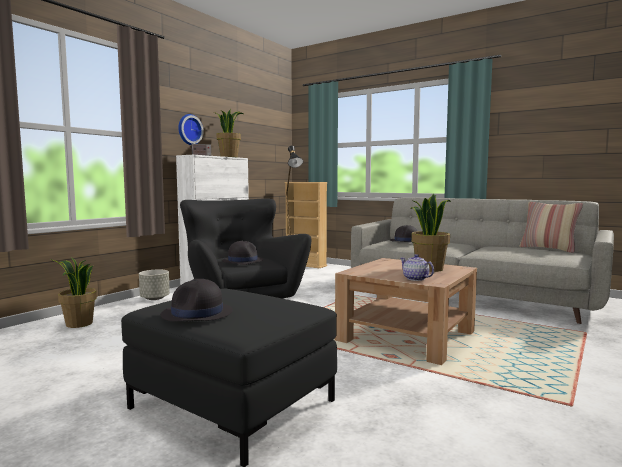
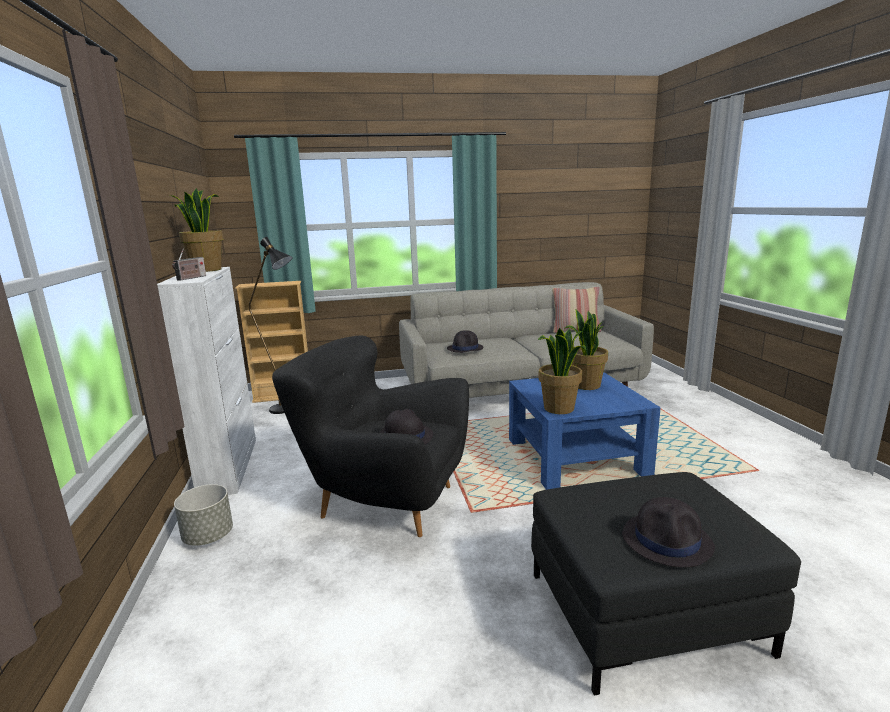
camera: 45 degrees left, 10 degrees up
(78, 324) = (204, 648): potted plant -> potted plant (559, 409)
(189, 129) = (149, 232): wall clock -> none
(406, 336) = (576, 456): brown coffee table -> blue coffee table
(415, 279) = (618, 403): teapot -> none

